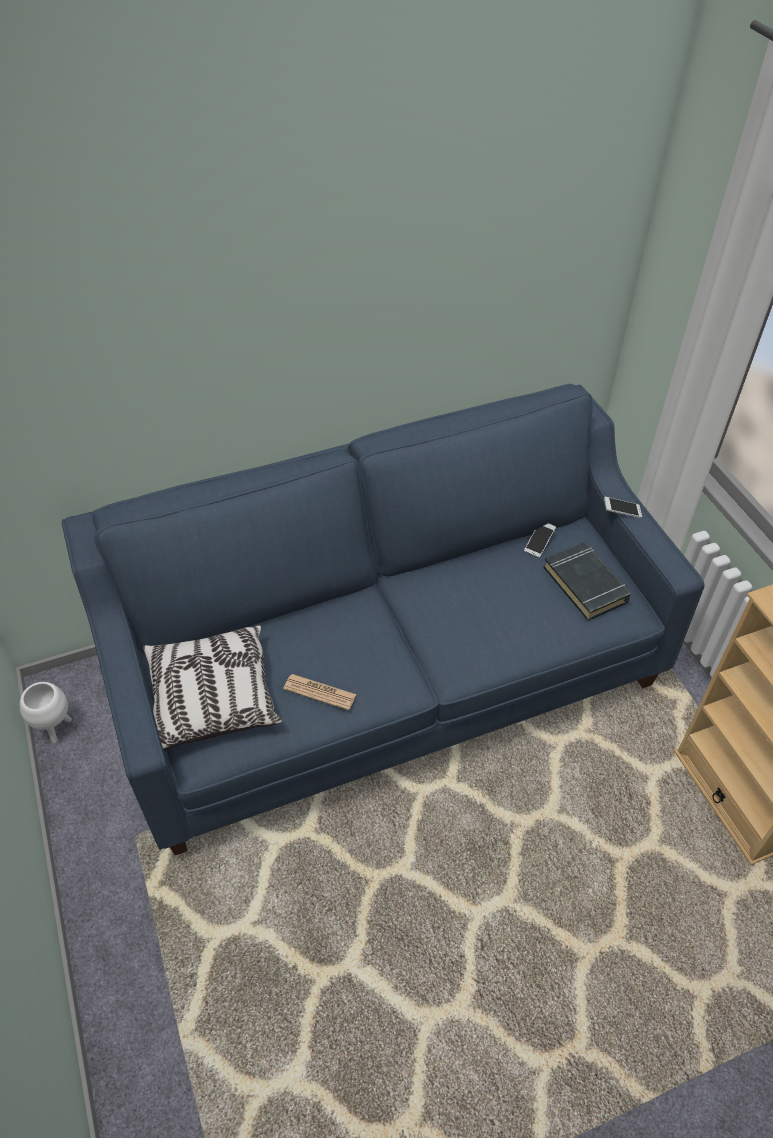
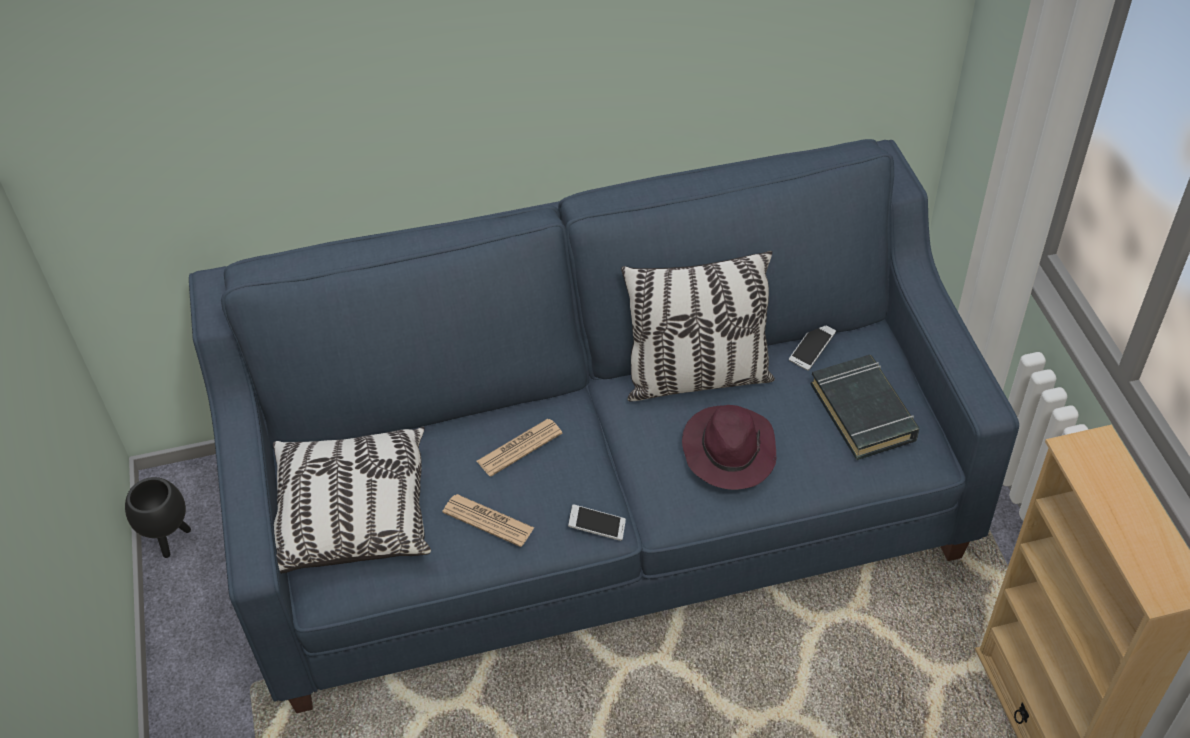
camera: 10 degrees right, 0 degrees up
(55, 729) = (169, 540): white planter -> black planter
(334, 634) = (519, 448): none -> newspaper
(459, 569) = (697, 378): none -> pillow
(493, 621) = (729, 450): none -> purple hat
(621, 511) = (925, 317): phone -> phone (597, 527)

